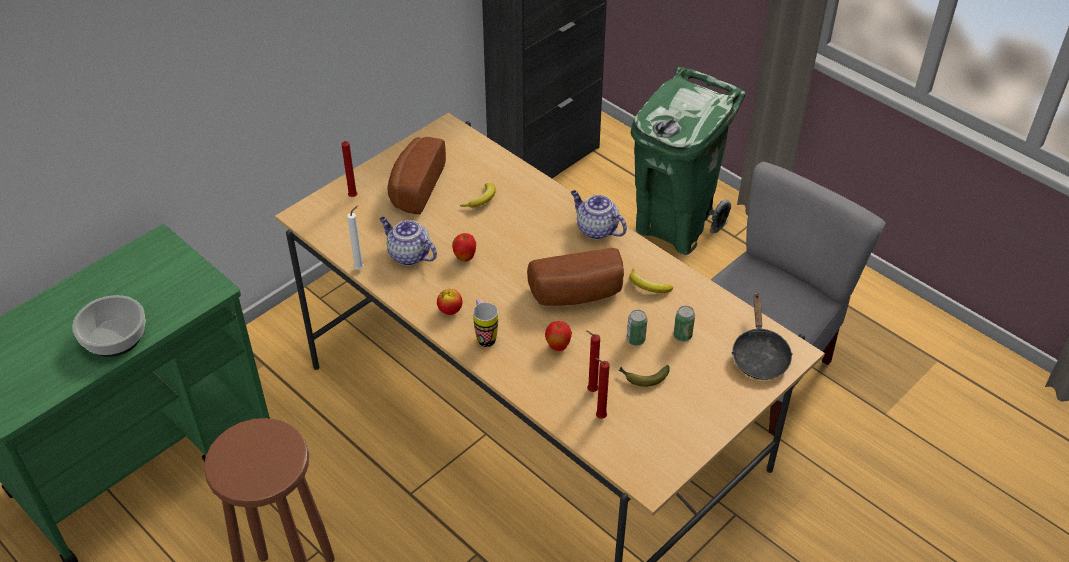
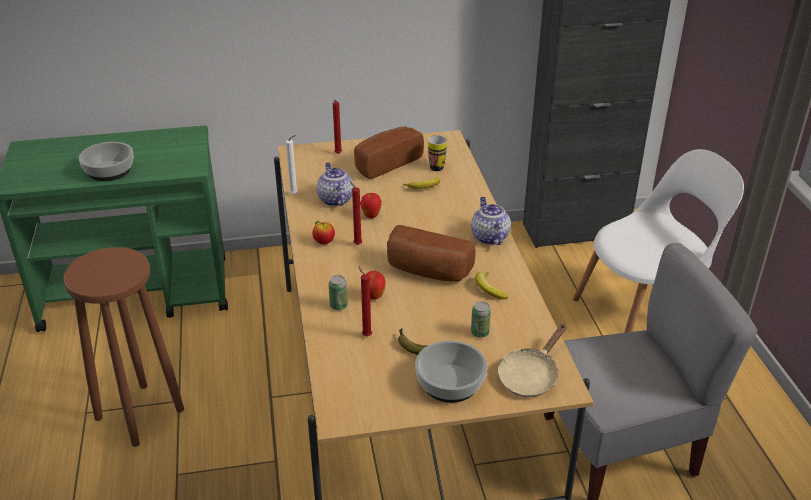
camera: 35 degrees right, 10 degrees down
(484, 336) = (329, 267): mug -> mug (437, 165)
(599, 417) = (352, 355): red candle -> red candle (356, 244)
(635, 339) = (438, 319): can -> can (338, 306)
(675, 226) = (644, 314): green trash can -> white chair
(706, 398) = (450, 384): none -> bowl
(759, 355) = (530, 376): black frying pan -> beige frying pan

